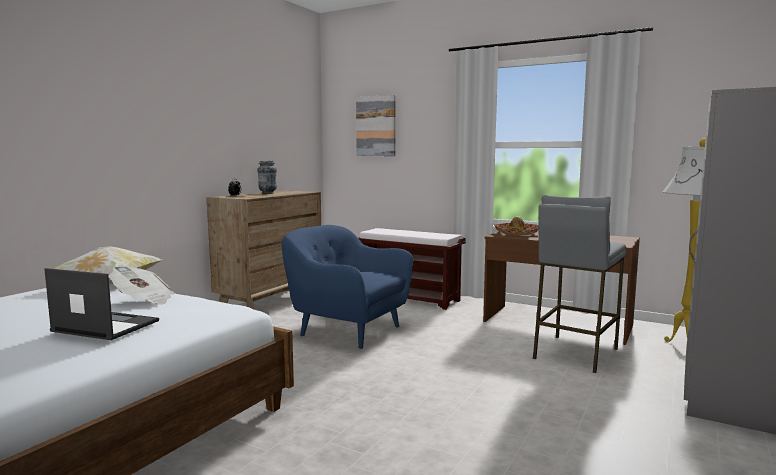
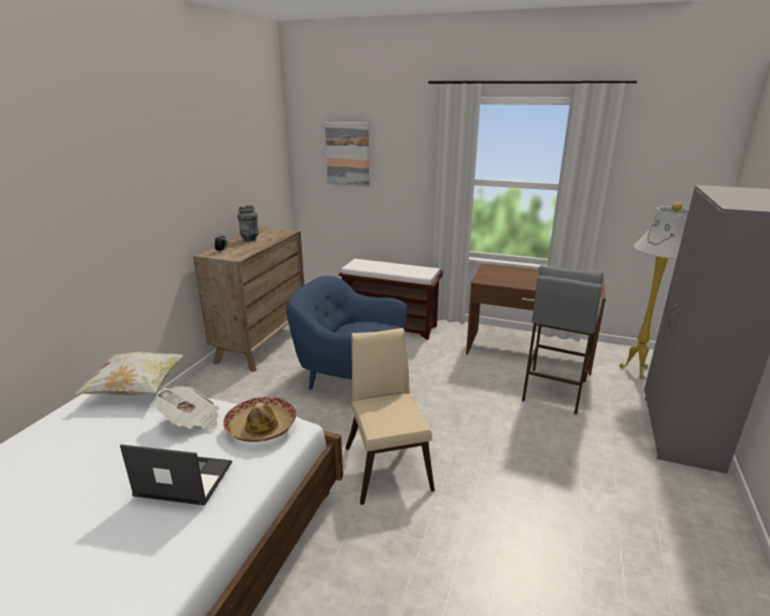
camera: 10 degrees left, 15 degrees up
(355, 393) = (387, 463): none -> beige chair
(516, 233) = (496, 275): hat -> hat (261, 426)

